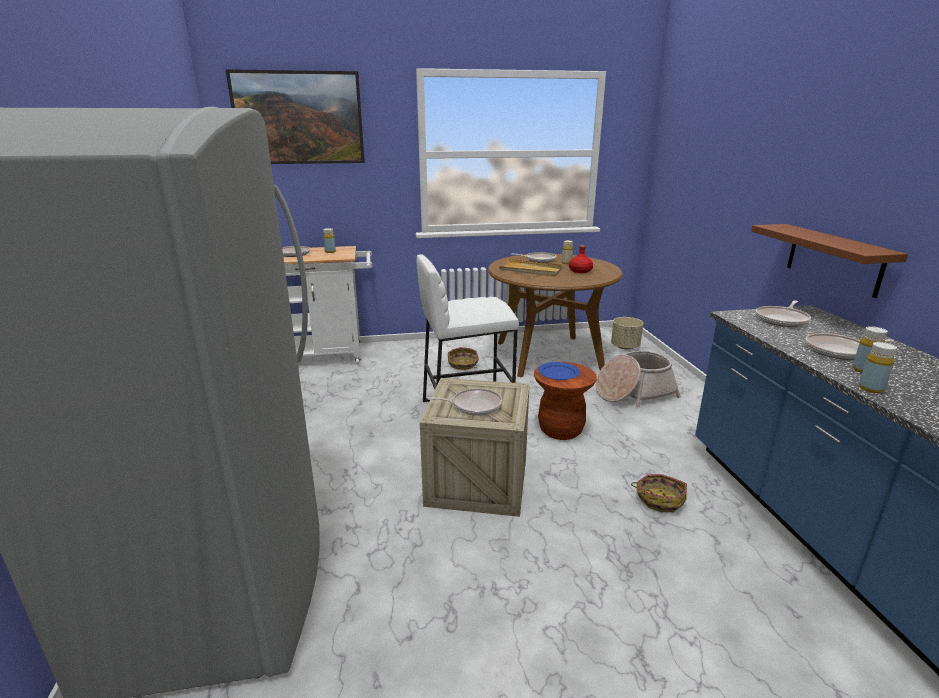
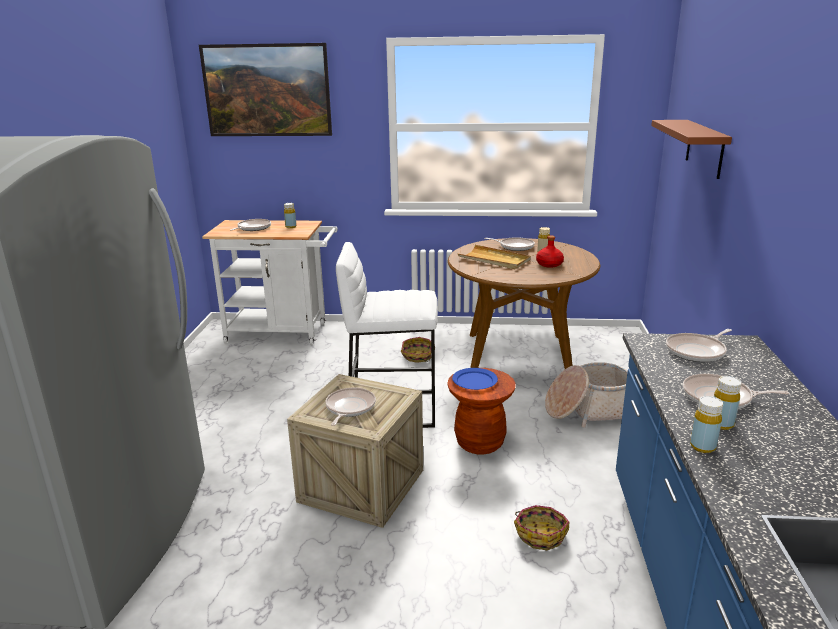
camera: 15 degrees right, 0 degrees up
(474, 406) = (349, 408): frying pan -> frying pan turned 90 degrees counterclockwise
(625, 347) = (615, 353): beige planter -> none
(834, 259) = (778, 285): brown shelf -> brown shelf (704, 148)

